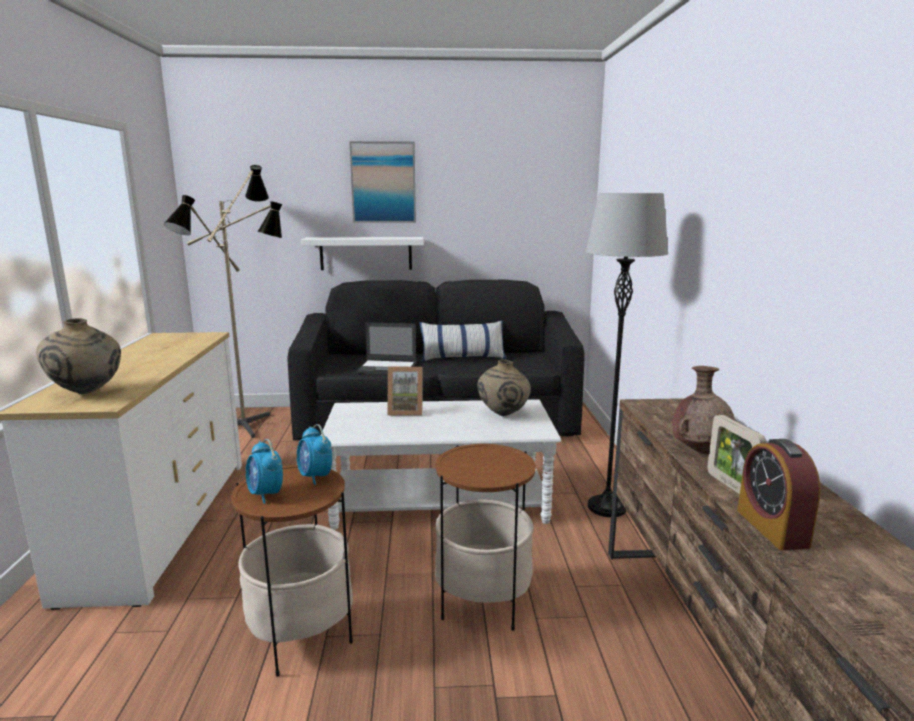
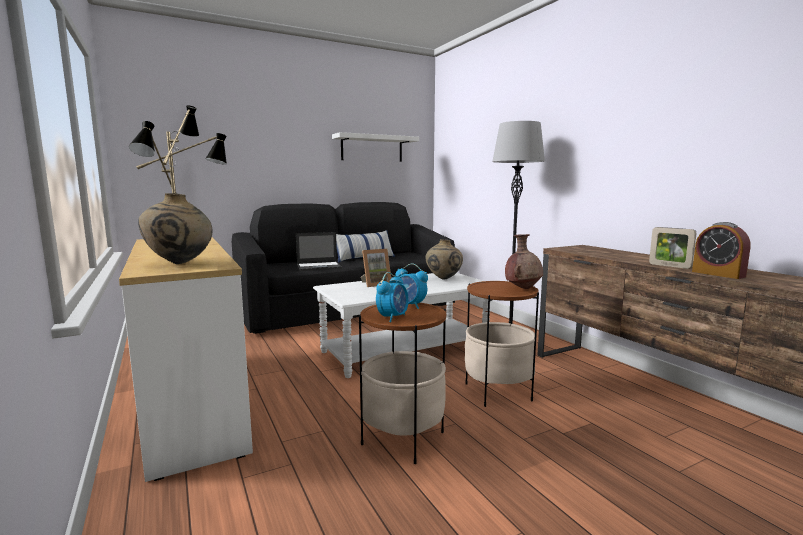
camera: 25 degrees left, 5 degrees down
(265, 494) = (393, 317): alarm clock -> alarm clock turned 90 degrees counterclockwise
(366, 253) = (278, 183): white shelf -> white shelf (372, 148)
(383, 182) = (291, 128): picture -> none
(701, 451) = (628, 258): brown vase -> brown vase (523, 288)

